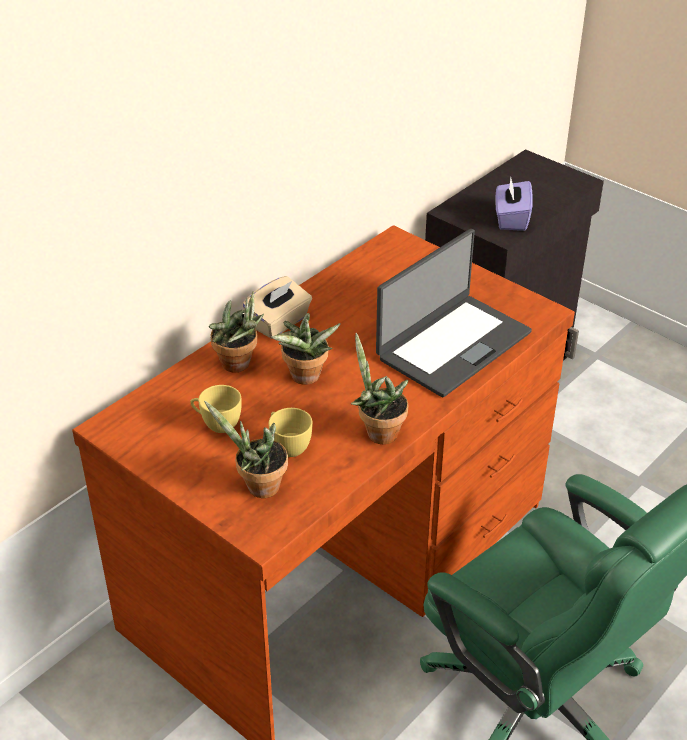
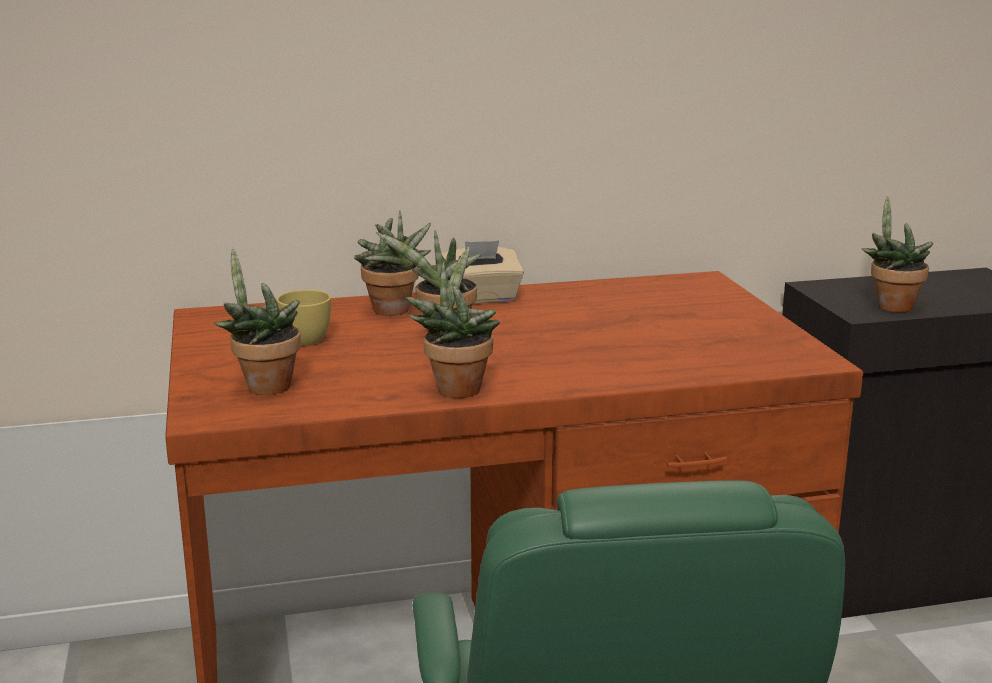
camera: 35 degrees right, 20 degrees down
(288, 446) = (344, 369): yellow cup -> none
(452, 344) = (653, 355): laptop -> none
(511, 219) = (890, 305): purple tissue box -> potted plant

